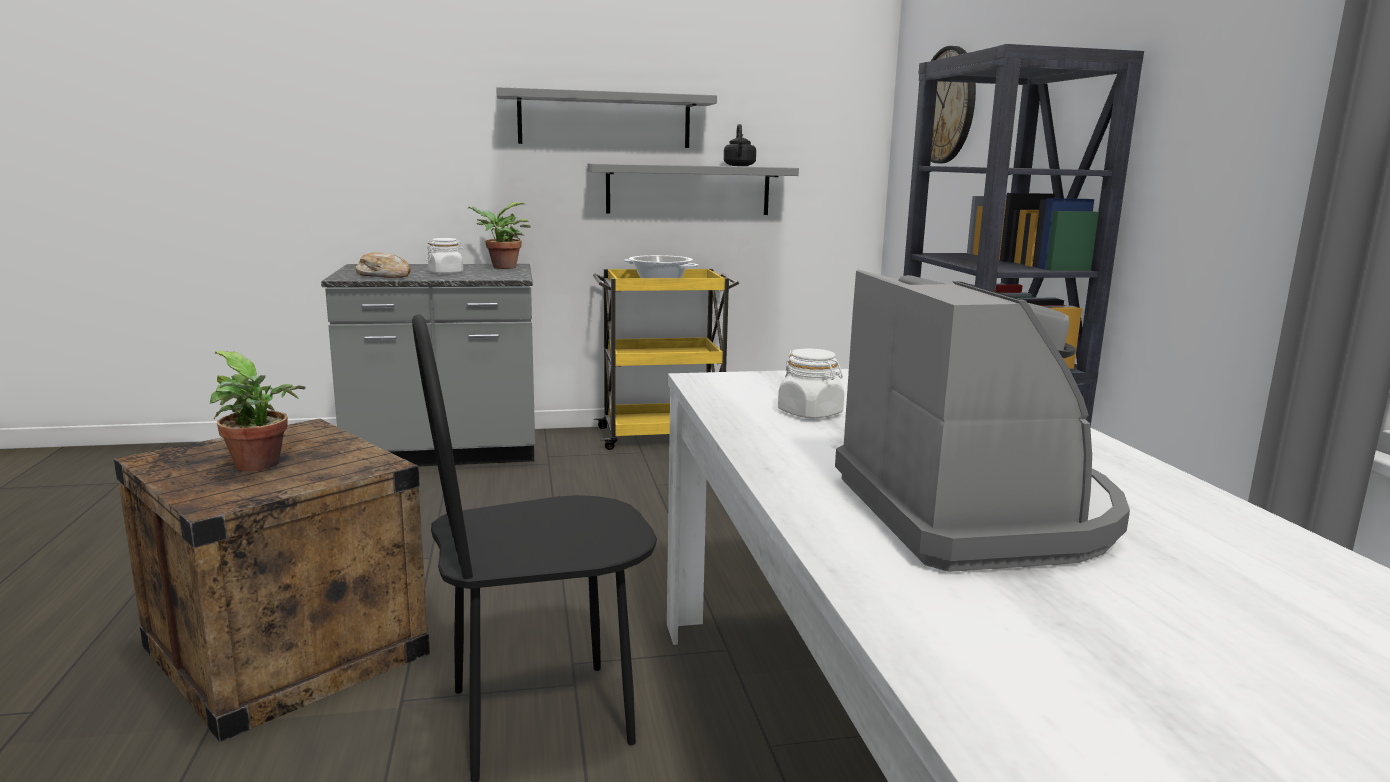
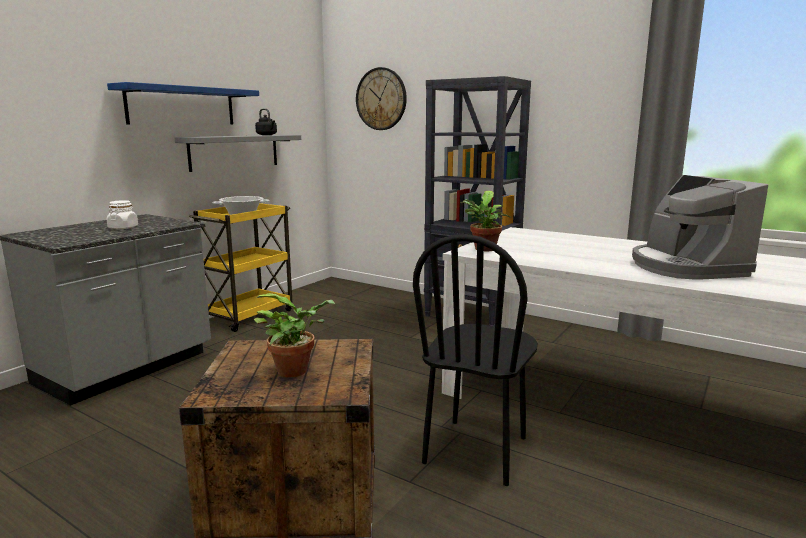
camera: 45 degrees left, 0 degrees up
(384, 276) = (88, 237): bread -> none
(501, 267) = (143, 219): potted plant -> potted plant (484, 250)
(605, 120) = (182, 106): grey shelf -> blue shelf
(810, 413) = (546, 254): white jar -> none
(976, 511) = (685, 267): coffee machine -> coffee machine turned 135 degrees counterclockwise

